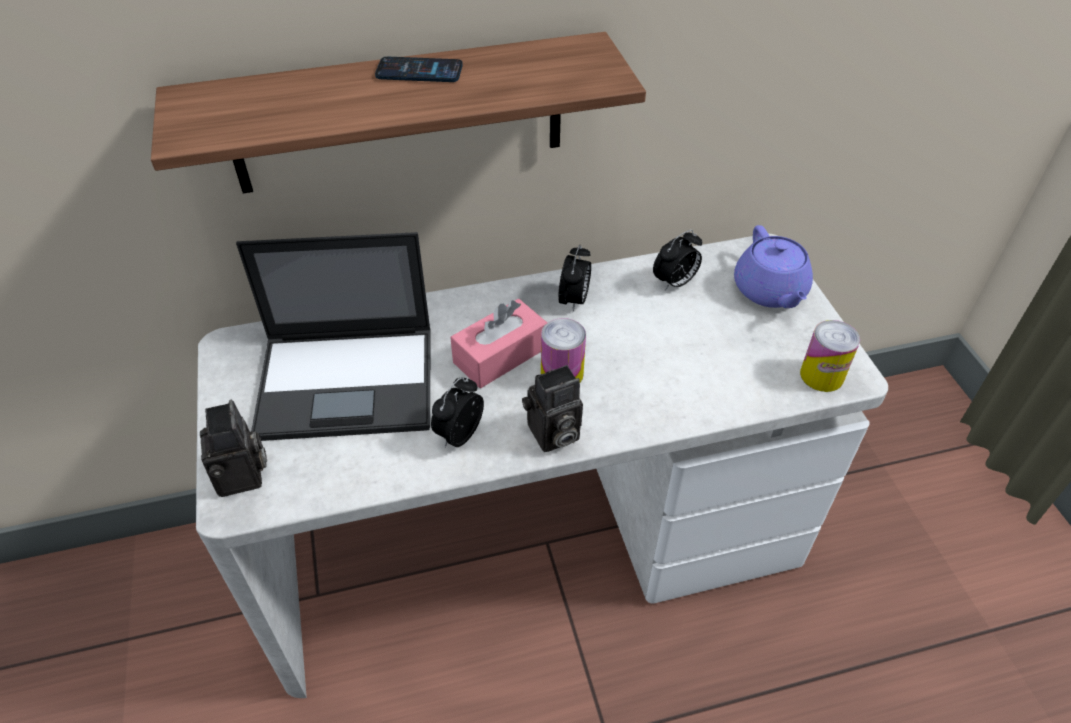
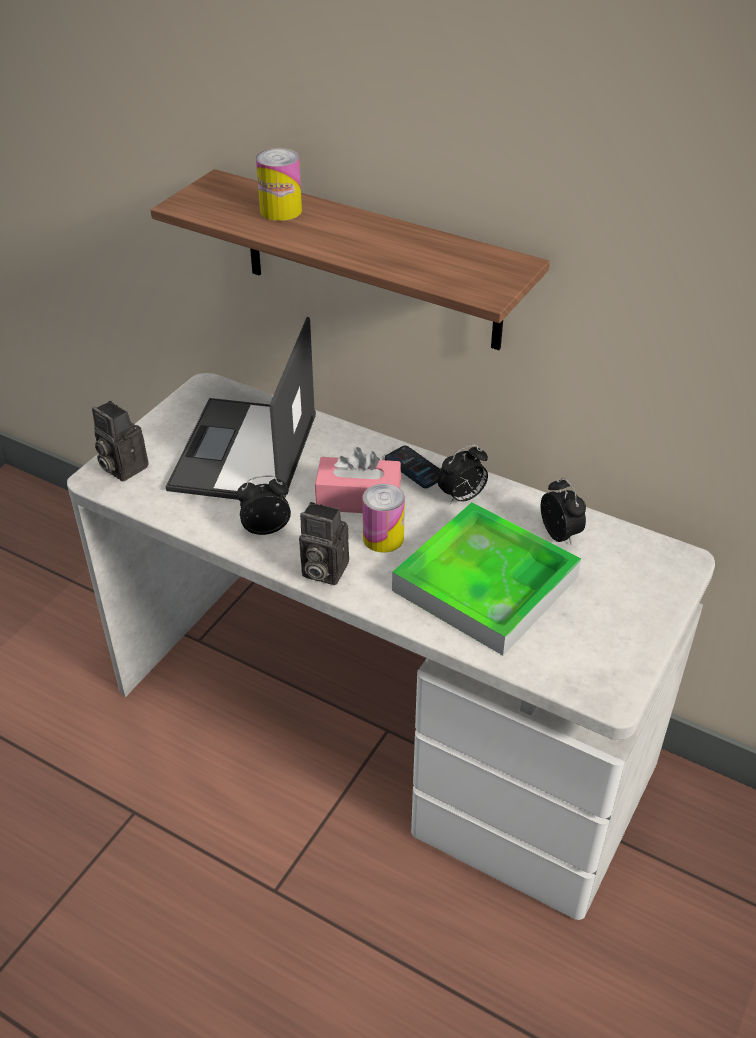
camera: 45 degrees right, 5 degrees down
(243, 477) = (121, 467): camera -> camera turned 105 degrees clockwise
(349, 382) = (244, 453): laptop -> laptop turned 60 degrees clockwise
(419, 71) = (371, 228): phone -> phone (415, 468)
(674, 283) = (560, 534): alarm clock -> alarm clock turned 120 degrees counterclockwise
(678, 355) = (485, 583): none -> tray
(770, 291) = (635, 591): purple teapot -> none
(821, 375) = (582, 676): can -> can (281, 210)

